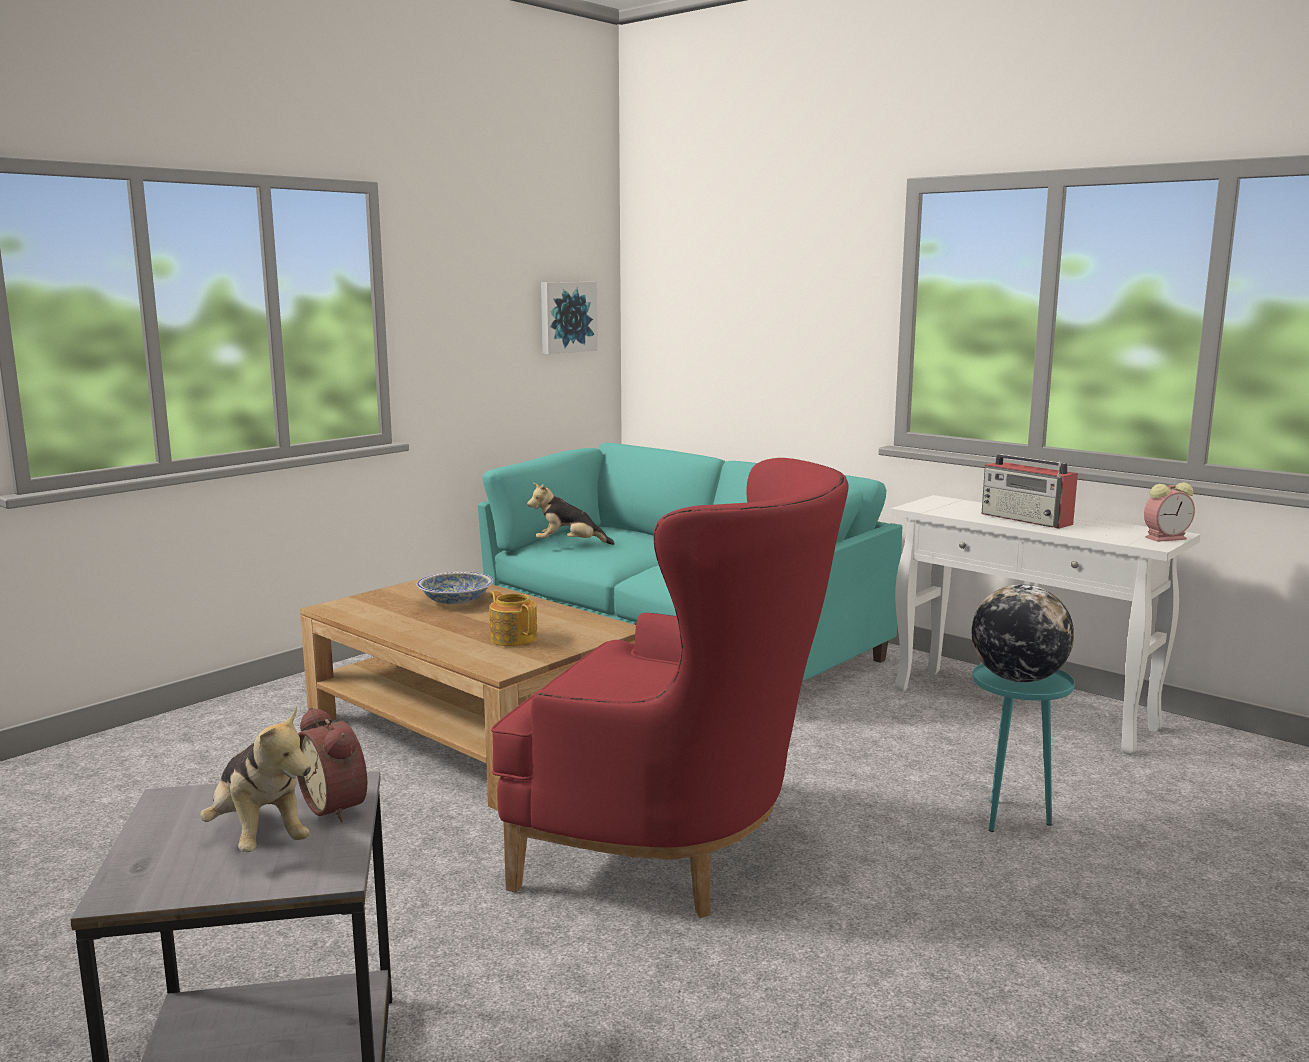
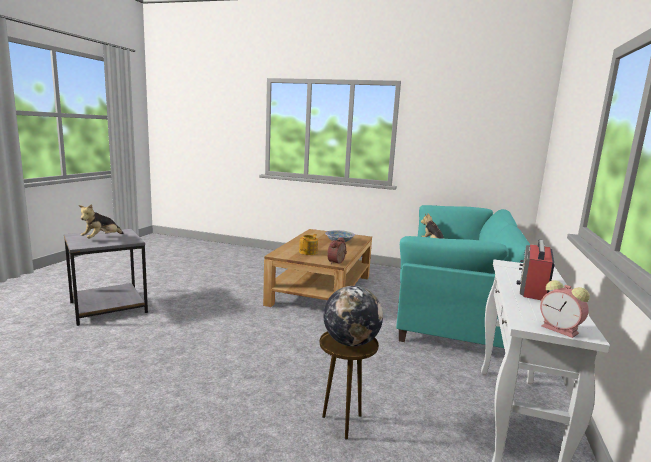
camera: 65 degrees right, 0 degrees up
(338, 805) = (120, 242): alarm clock -> alarm clock (337, 262)
(567, 317) = (503, 144): picture -> none
(678, 852) = (253, 339): red armchair -> none
(1011, 818) = (343, 423): turquoise side table -> brown side table

